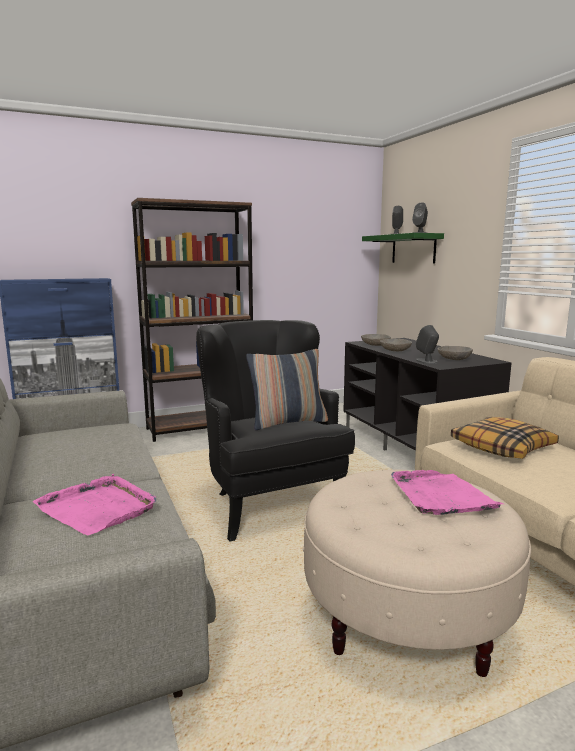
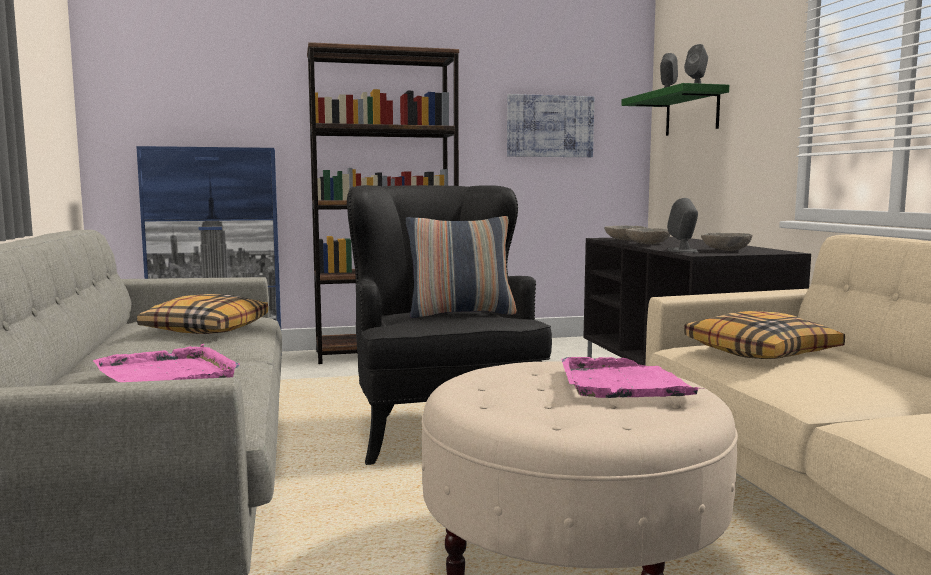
camera: 10 degrees right, 5 degrees down
(93, 445) = (206, 329): none -> pillow
(311, 255) = (550, 126): none -> picture

